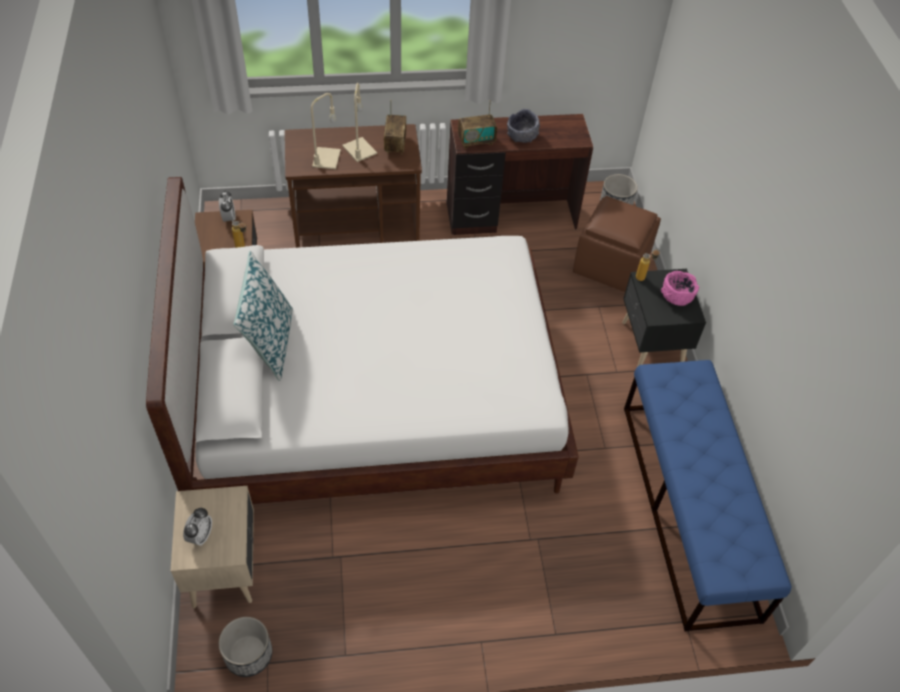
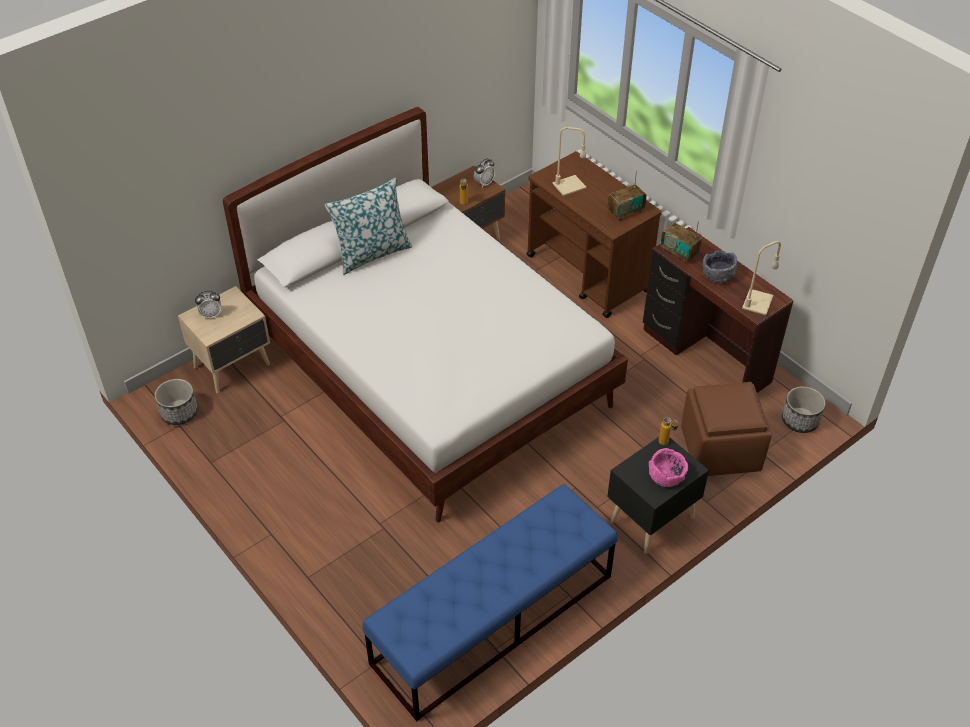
camera: 60 degrees right, 5 degrees down
(360, 150) = (598, 197): beige table lamp -> beige table lamp (757, 303)

